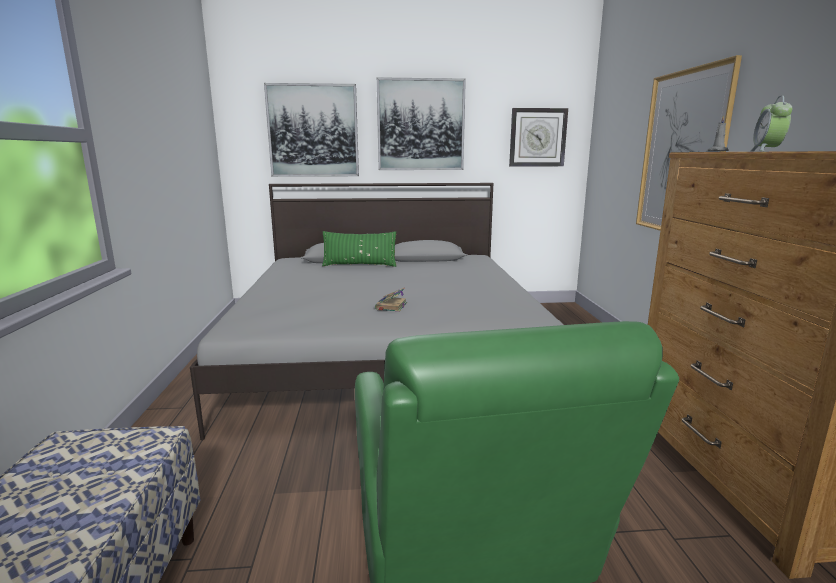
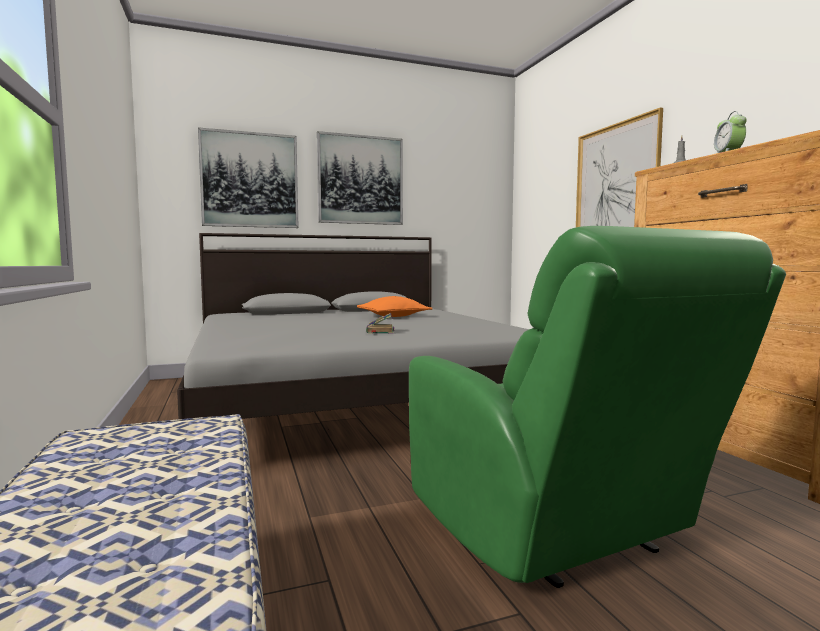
camera: 15 degrees left, 10 degrees down
(359, 265) = (309, 314): green pillow -> none
(432, 274) = (393, 316): none -> orange pillow
(537, 137) = (468, 197): wall clock -> none

